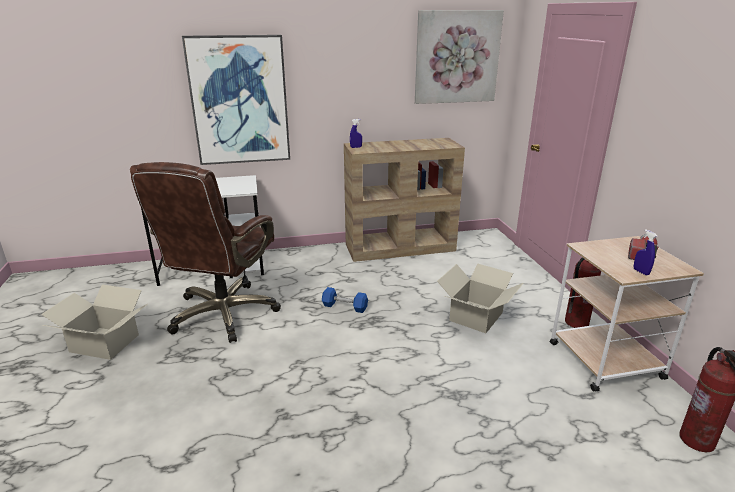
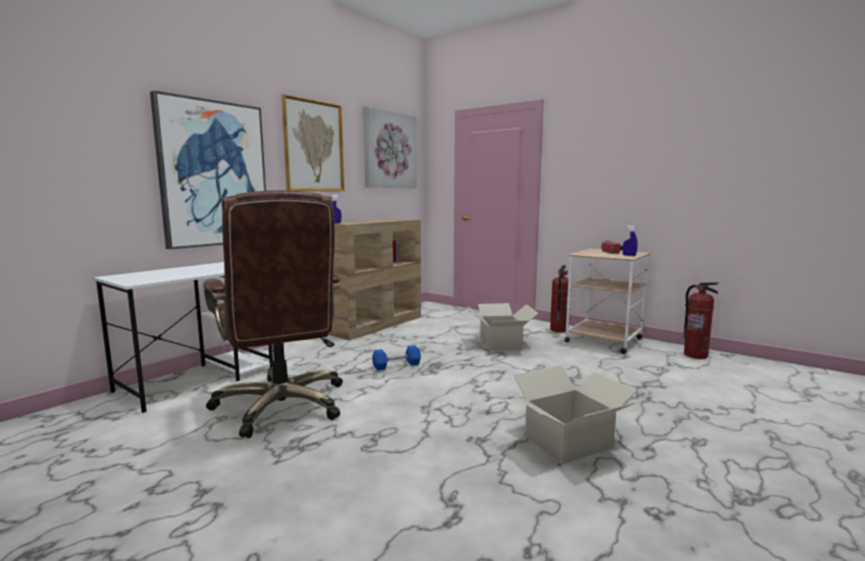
camera: 40 degrees left, 15 degrees down
(104, 343) = (158, 479): cardboard box -> cardboard box (569, 442)
(347, 64) = (313, 146): none -> picture

